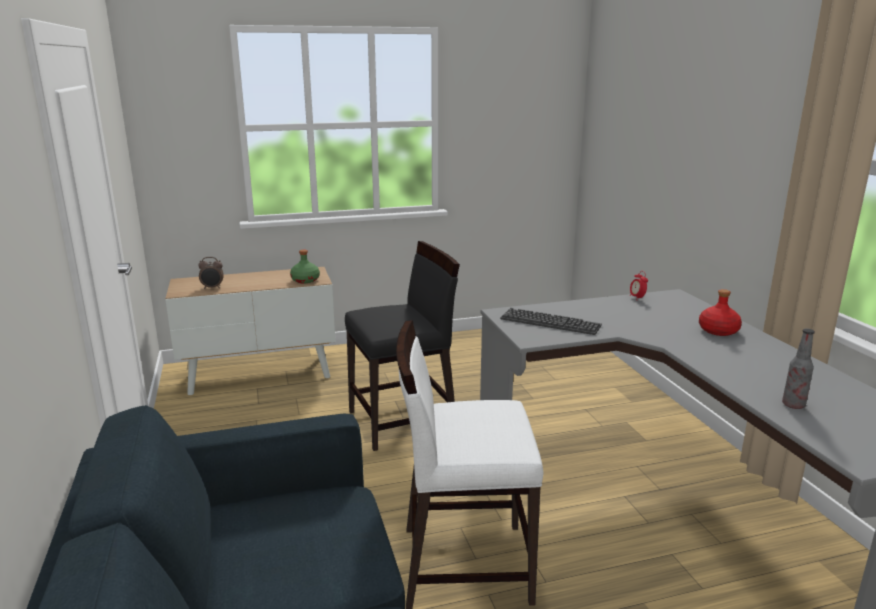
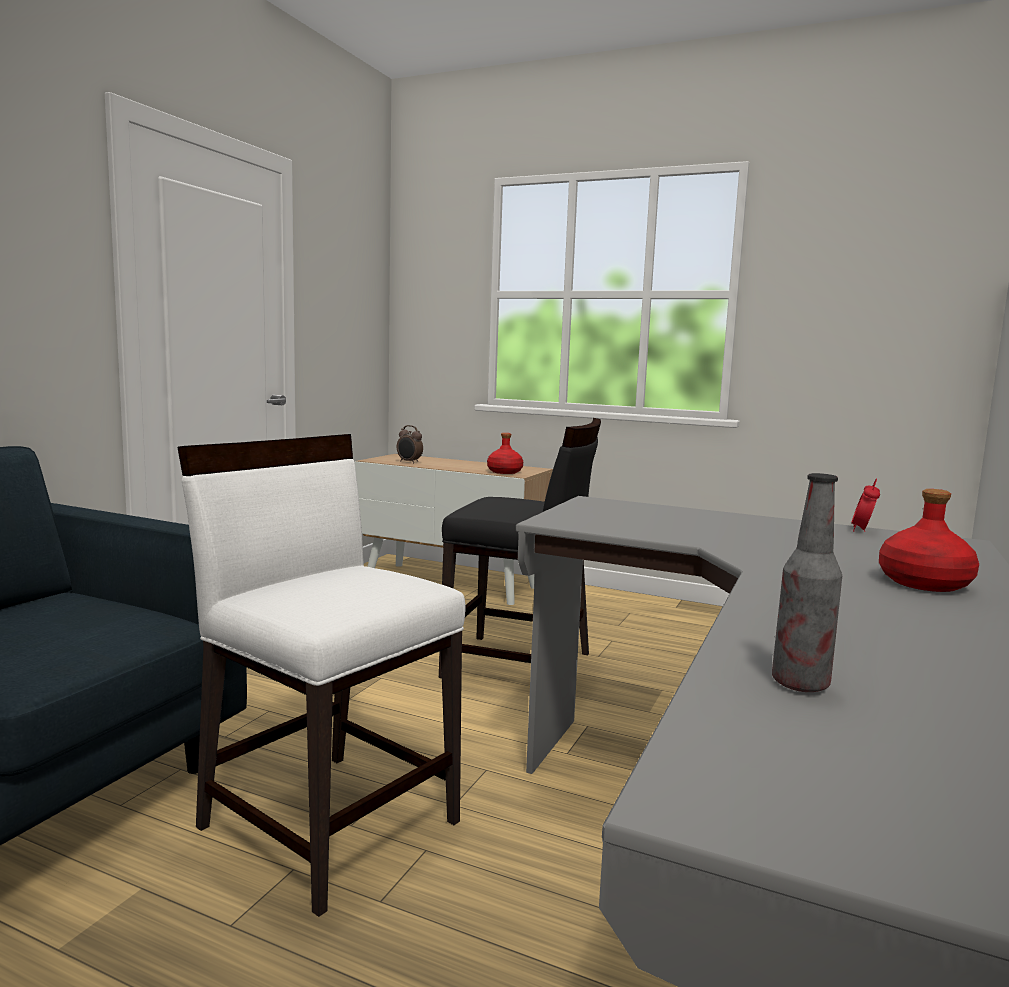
camera: 40 degrees right, 10 degrees down
(305, 280) = (505, 472): green bottle -> red bottle
(550, 322) = (633, 518): keyboard -> none

